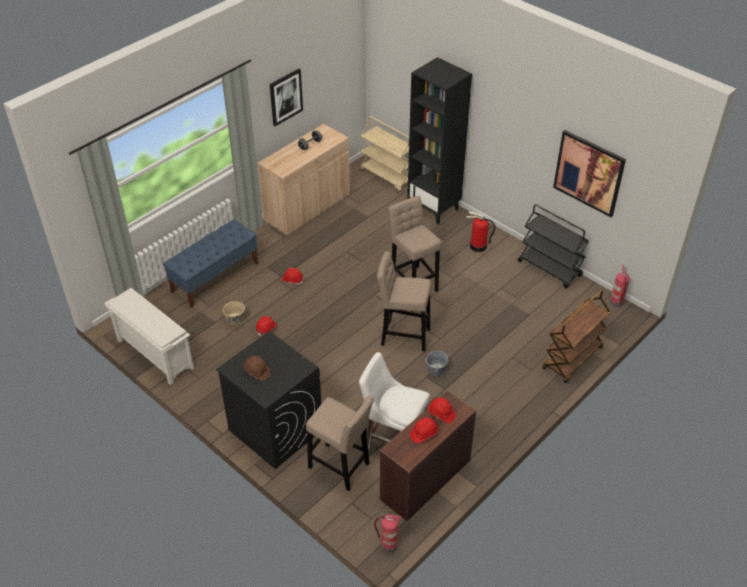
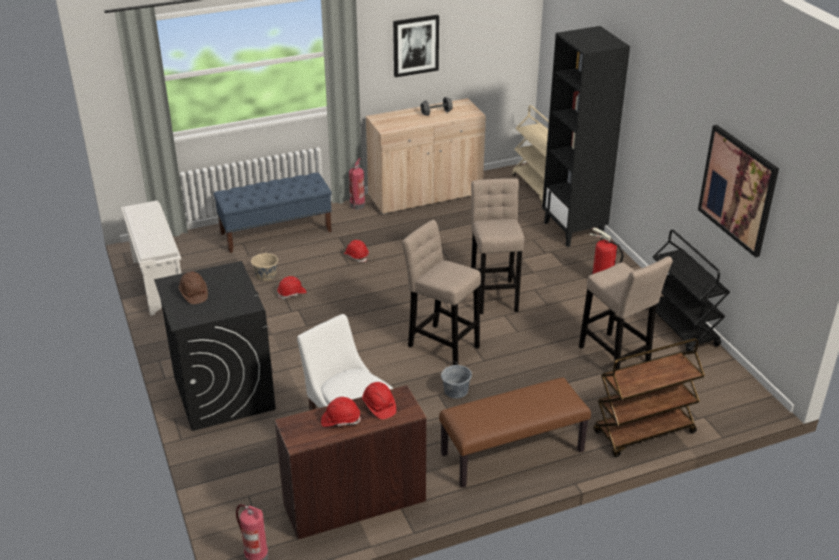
camera: 25 degrees right, 10 degrees down
(341, 468) = (265, 455): beige stool -> beige stool (616, 357)
(502, 404) = (512, 453): none -> brown bench
(616, 303) = (750, 389): fire extinguisher -> fire extinguisher (357, 206)

